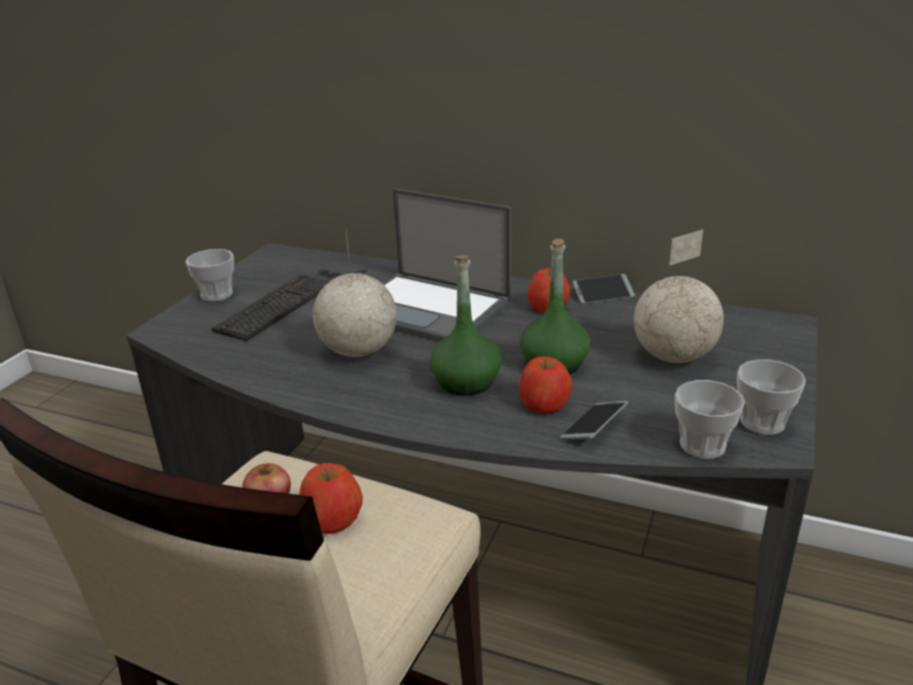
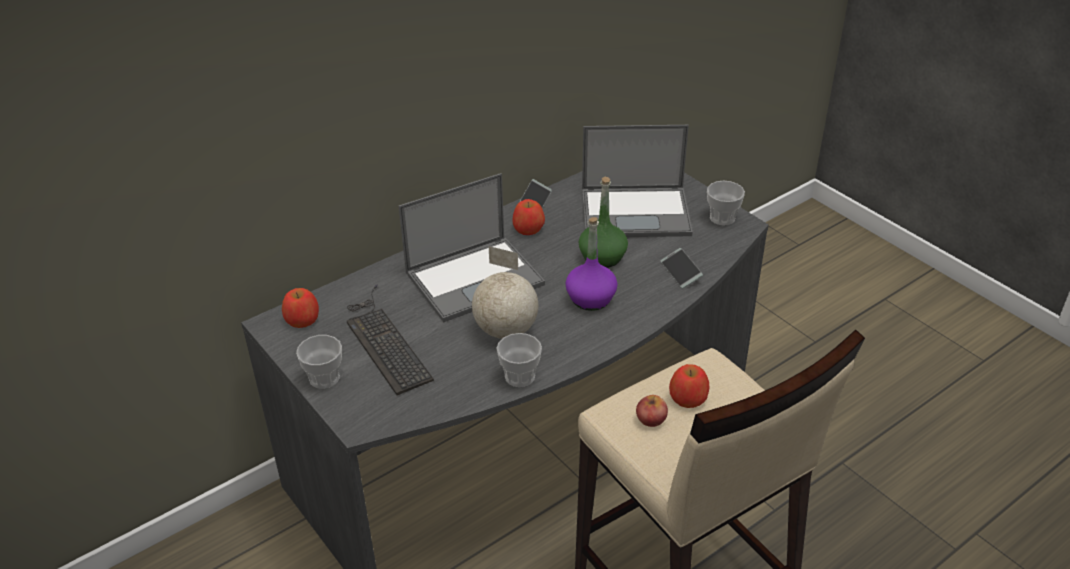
camera: 60 degrees left, 10 degrees up
(465, 381) = (590, 298): green bottle -> purple bottle
(544, 403) = (642, 279): apple -> apple (302, 319)
(674, 357) = (636, 212): globe -> laptop
(702, 445) = (725, 246): cup -> cup (519, 376)

